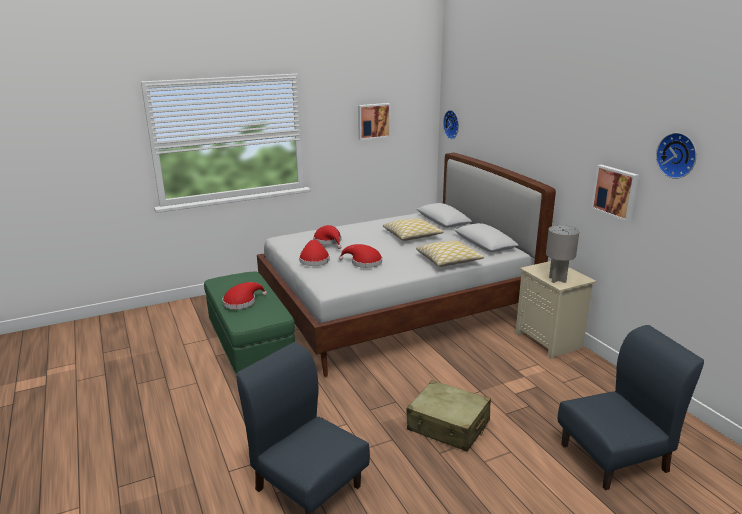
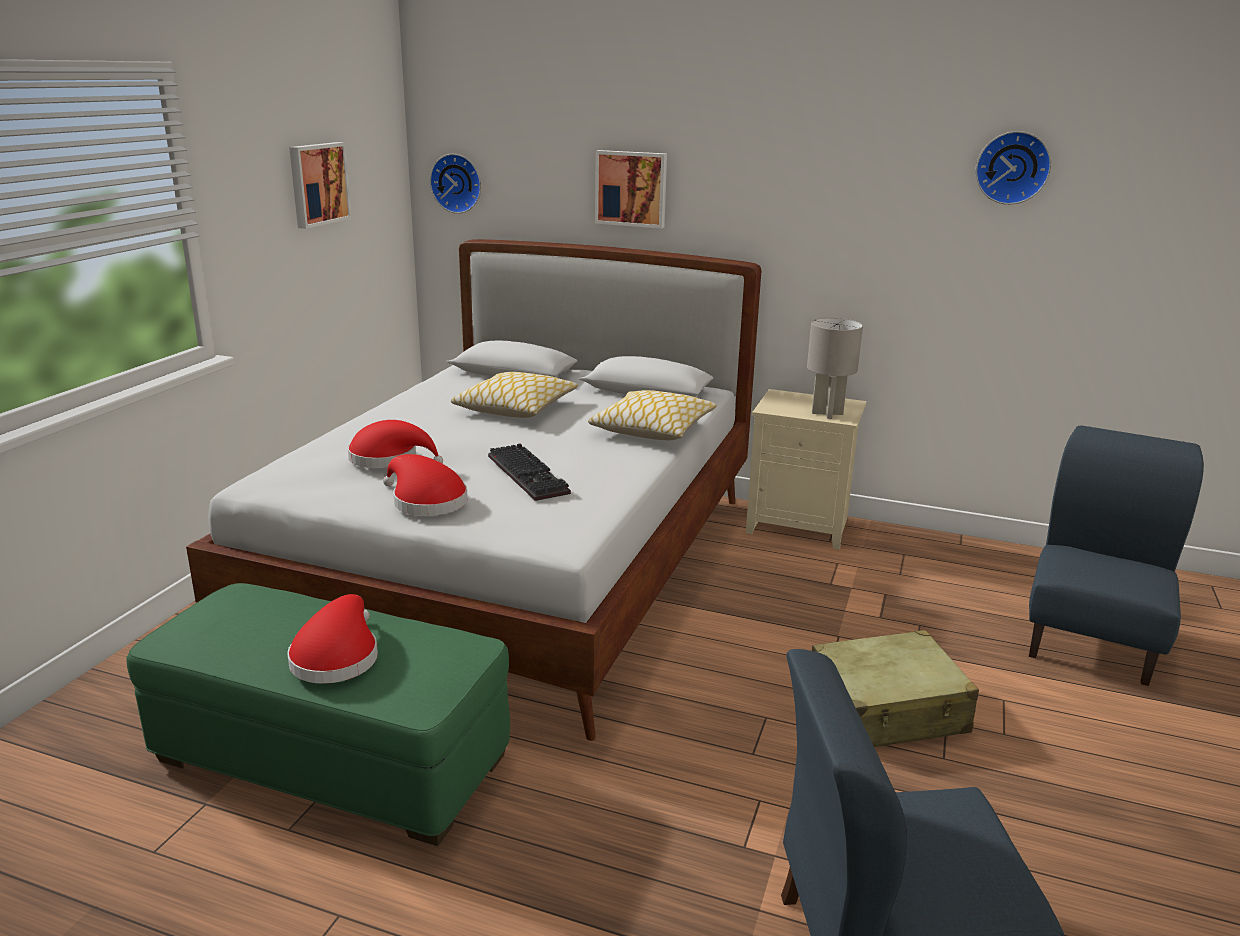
camera: 45 degrees left, 0 degrees up
(364, 262) = (530, 475): red hat -> keyboard
(616, 192) = (893, 246): picture -> picture (631, 188)

